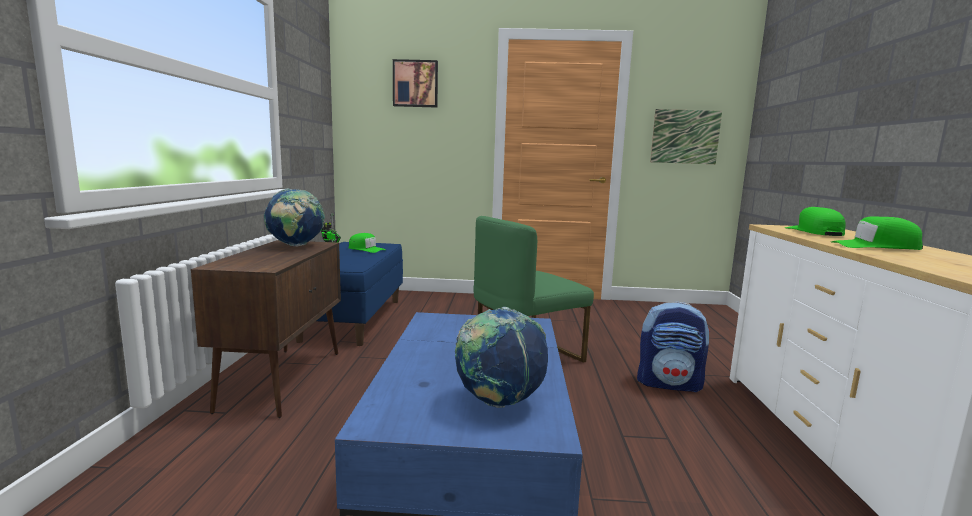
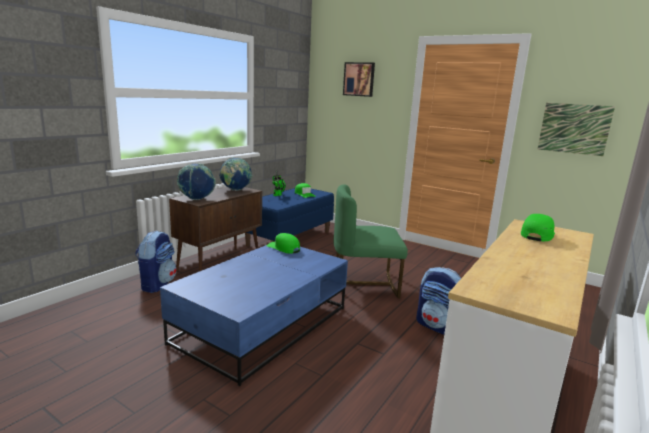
camera: 30 degrees right, 5 degrees up
(193, 448) = (157, 284): none -> backpack
(498, 402) = (241, 293): globe -> globe (196, 199)
(875, 247) = (526, 254): green cap -> green cap (283, 248)

